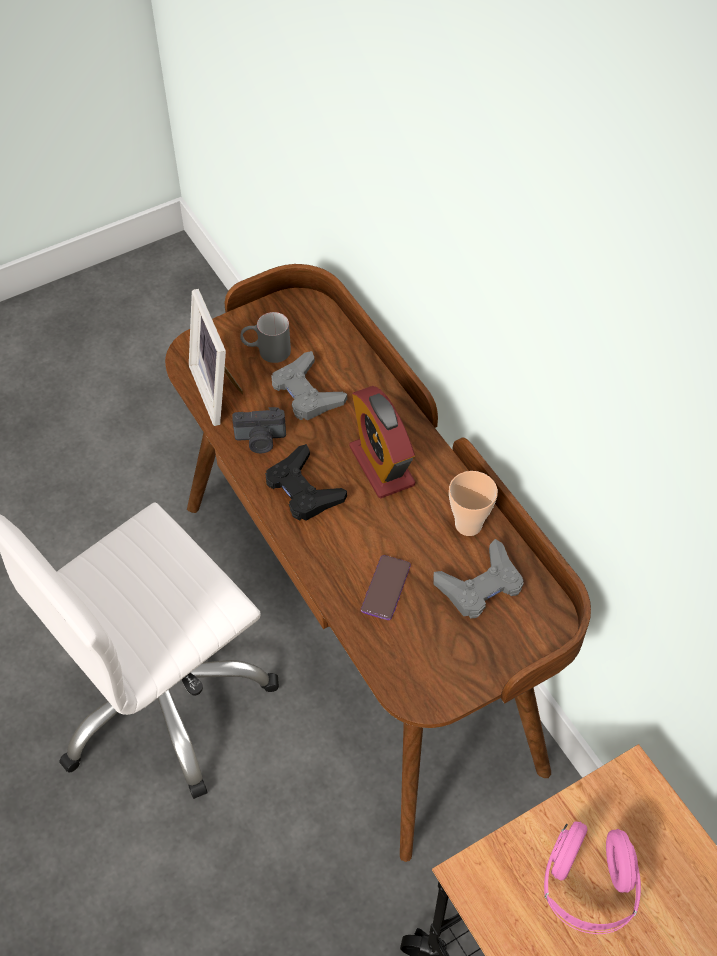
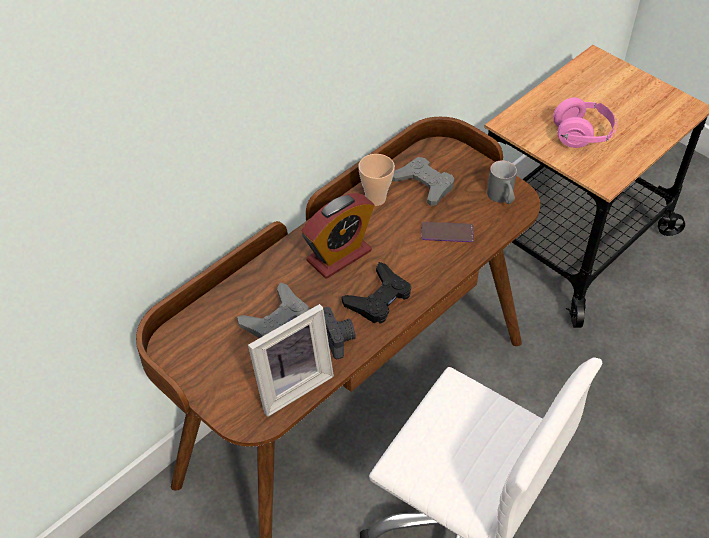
camera: 105 degrees left, 5 degrees down
(266, 351) = (234, 361): grey mug -> grey mug (502, 198)

